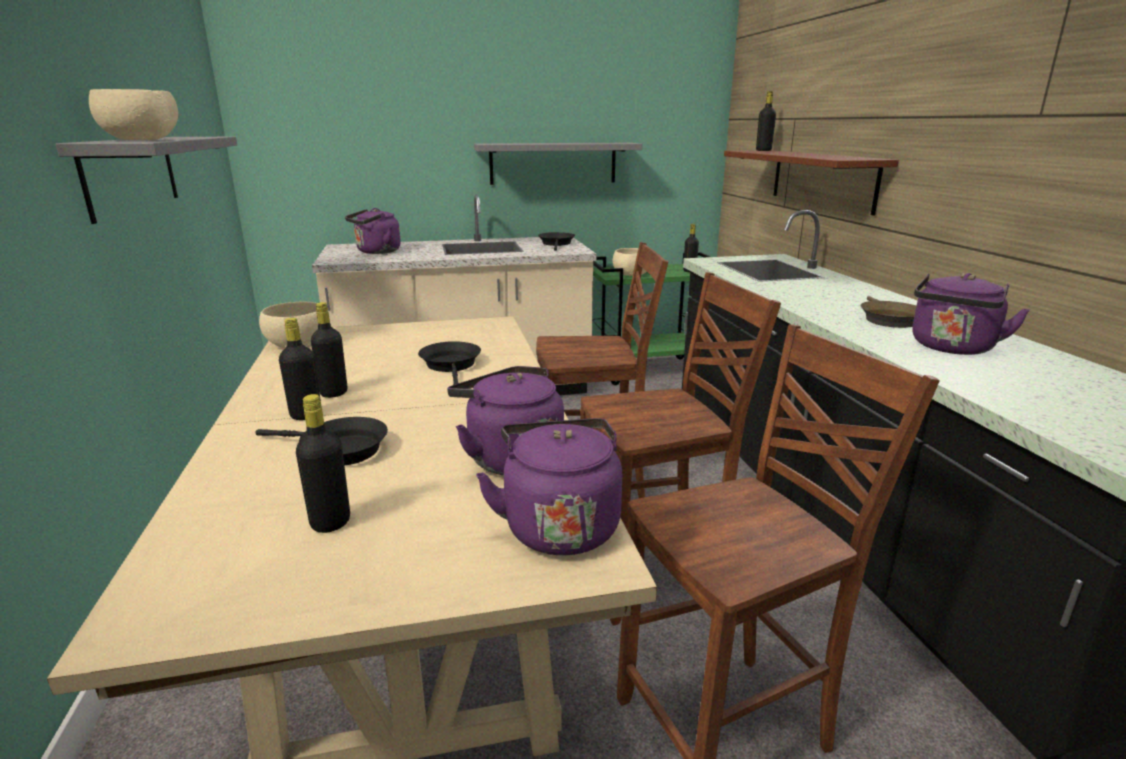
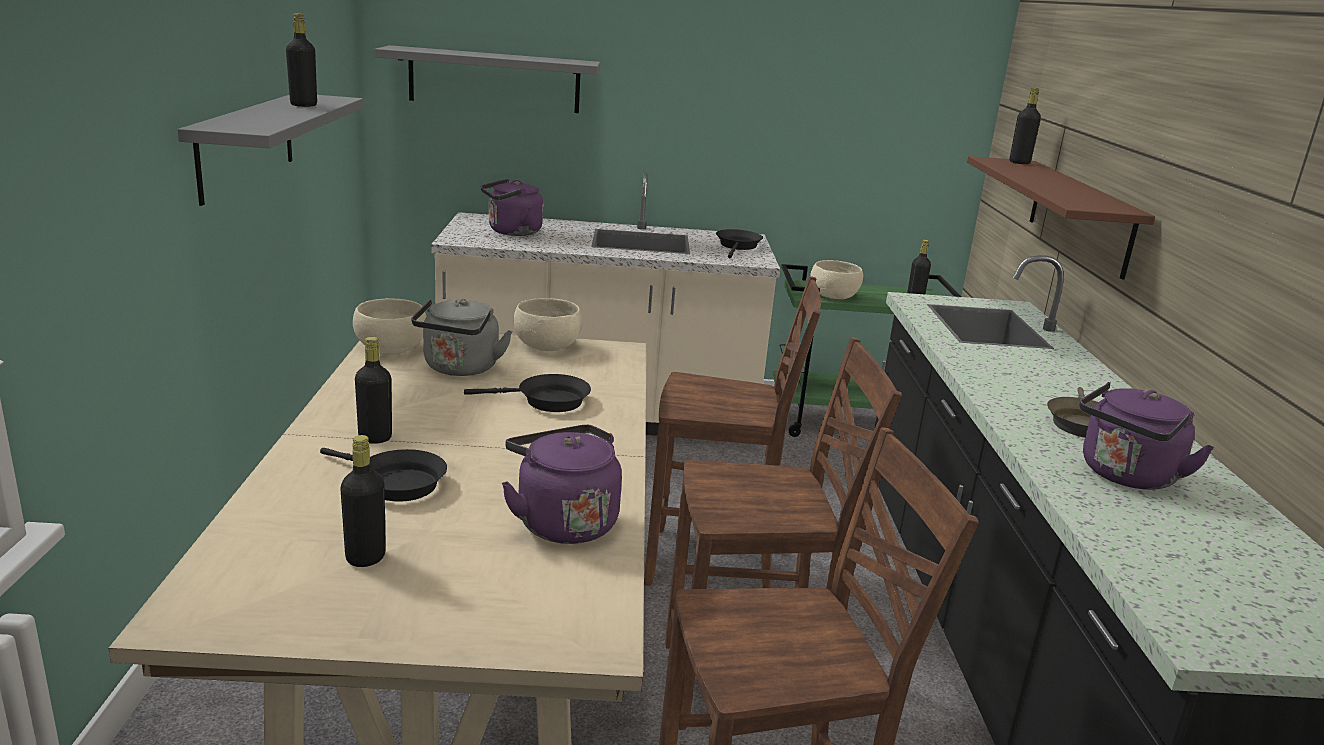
camera: 10 degrees right, 0 degrees up
(141, 139) = (260, 118): beige bowl -> beige bowl (547, 346)
(334, 393) = (410, 416): black bottle -> black bottle (303, 105)
(365, 352) = (460, 369): none -> grey kettle
(451, 366) = (547, 401): black frying pan -> black frying pan turned 90 degrees clockwise
(553, 163) = (751, 140): grey shelf -> grey shelf (494, 80)
(559, 525) = (579, 601): purple kettle -> none

